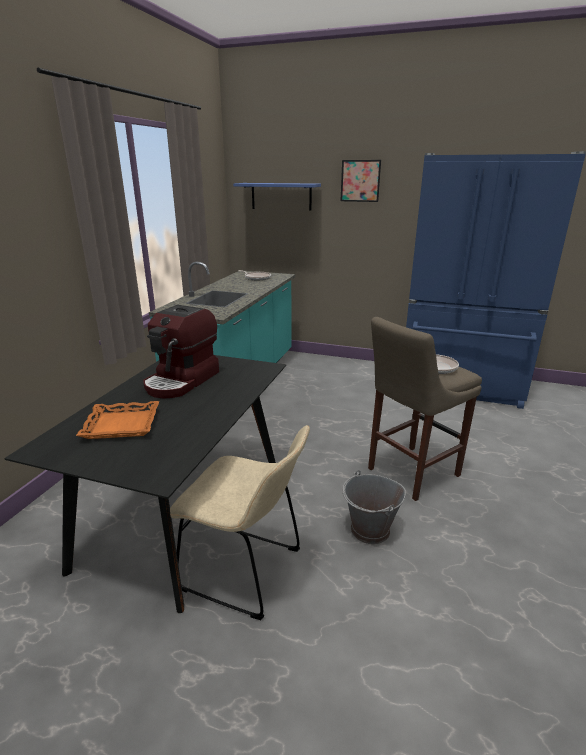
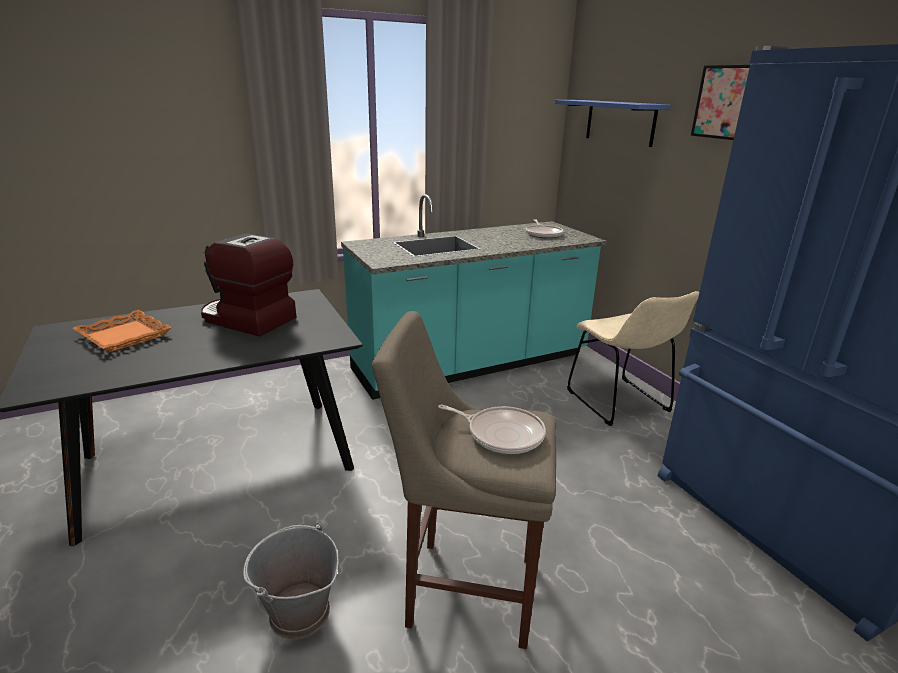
camera: 45 degrees right, 0 degrees up
(182, 381) = (247, 319): coffee machine -> coffee machine turned 45 degrees clockwise
(247, 571) = (153, 553): beige chair -> beige chair (620, 404)

